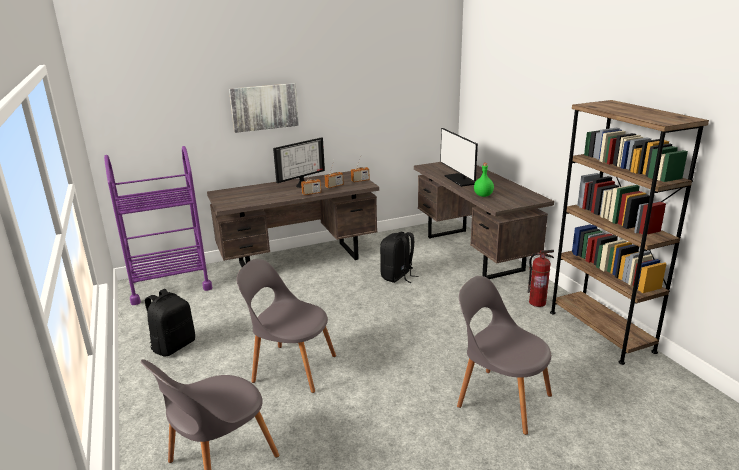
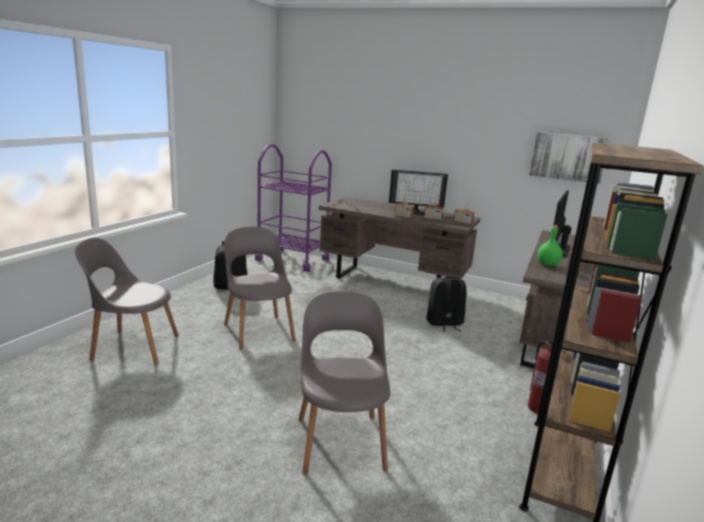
camera: 45 degrees right, 5 degrees down
(264, 107) = (404, 135): picture -> picture (568, 157)

